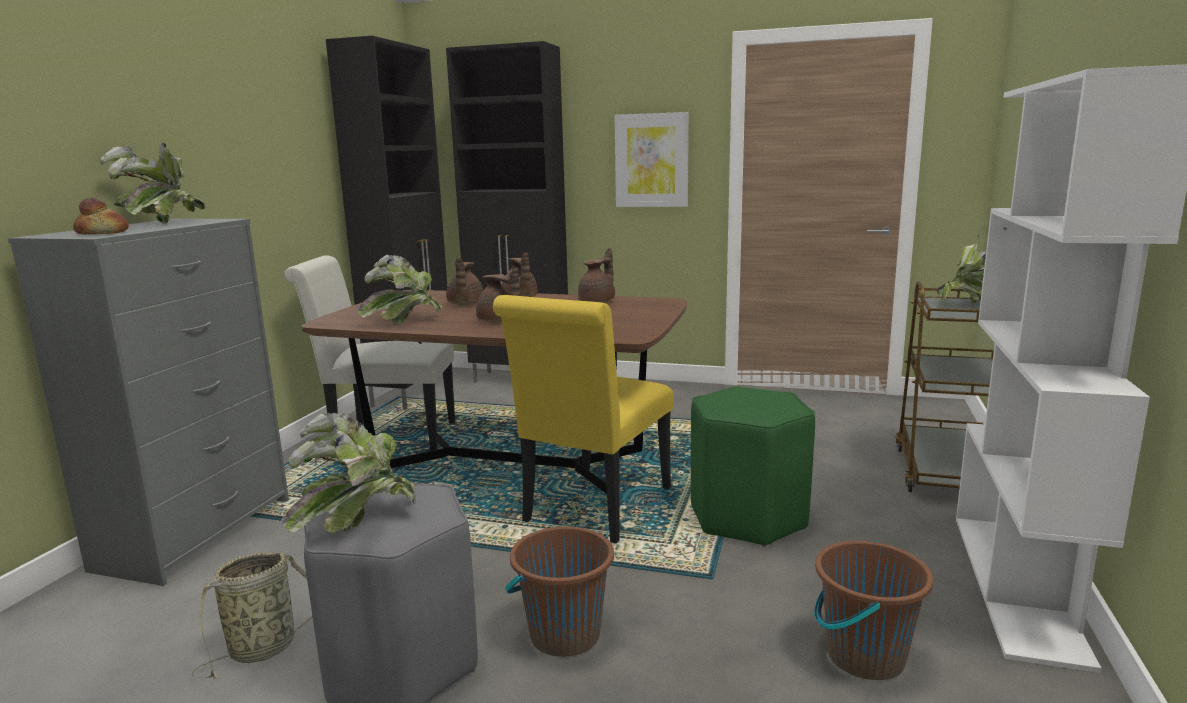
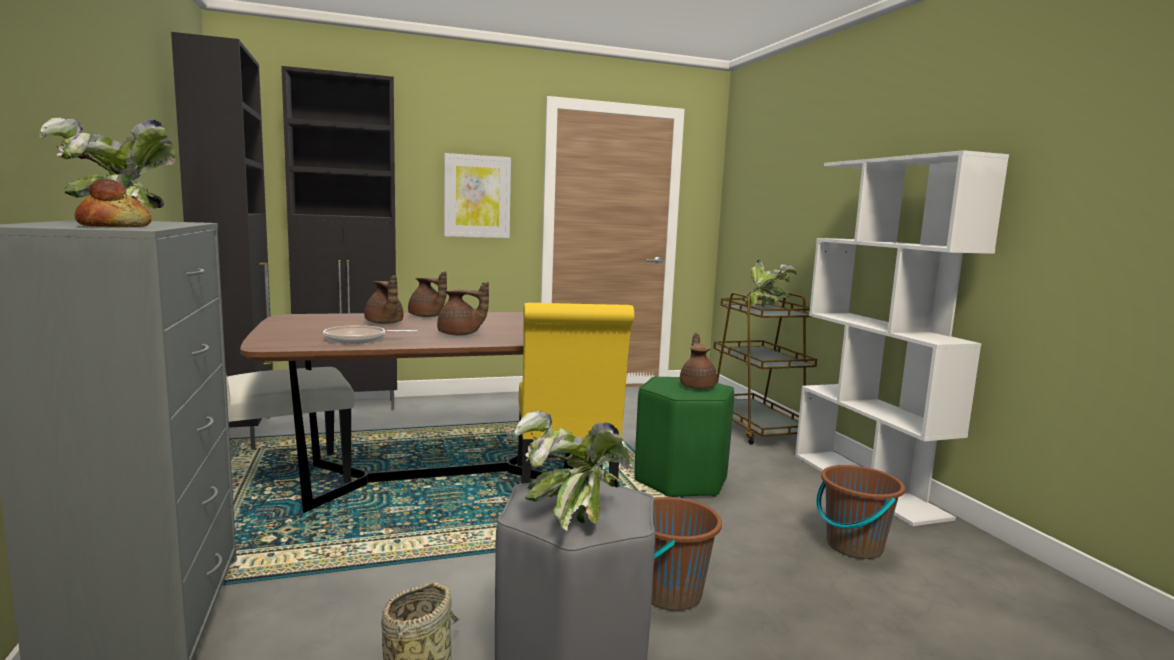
camera: 35 degrees left, 5 degrees down
(403, 321) = (359, 339): potted plant -> frying pan
(598, 301) = (506, 316): brown teapot -> brown teapot (697, 386)

